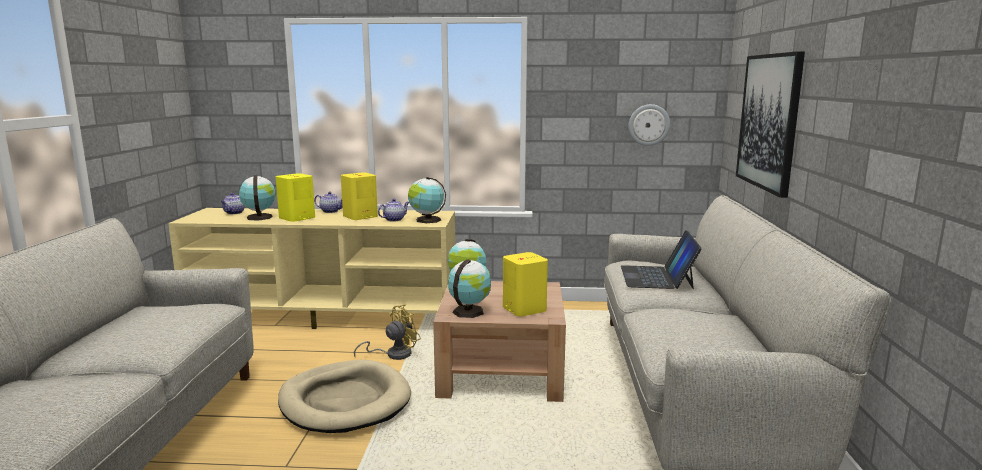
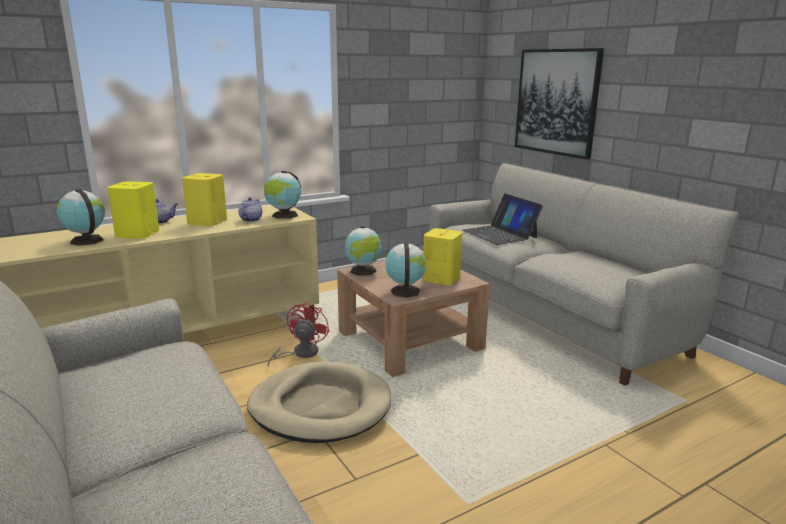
camera: 35 degrees left, 5 degrees up
(234, 213) = (36, 241): teapot -> none
(393, 354) = (300, 353): yellow fan -> red fan
(649, 125) = (433, 108): wall clock -> none

